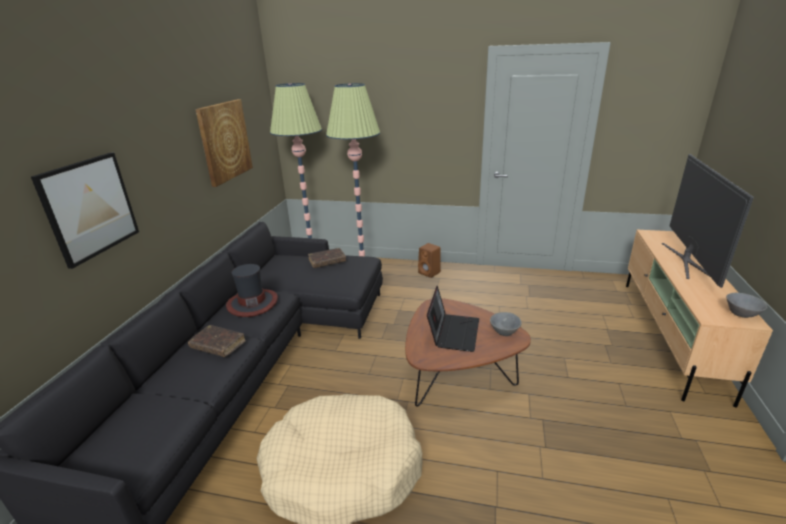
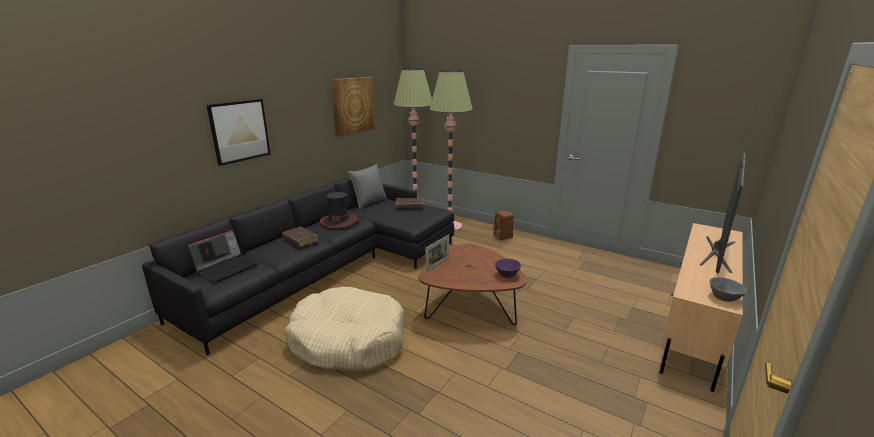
camera: 20 degrees right, 5 degrees down
(270, 265) = (369, 202): none -> grey pillow
(420, 339) = (437, 266): none -> picture frame
(453, 332) = (466, 266): laptop -> laptop (227, 268)
(503, 332) = (506, 274): grey bowl -> purple bowl

